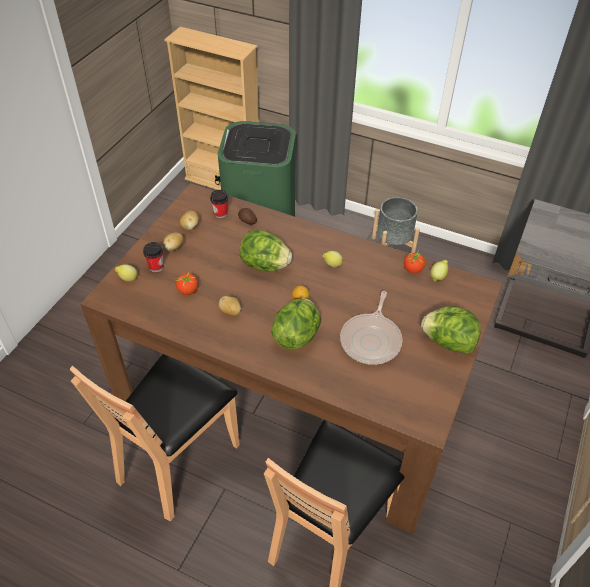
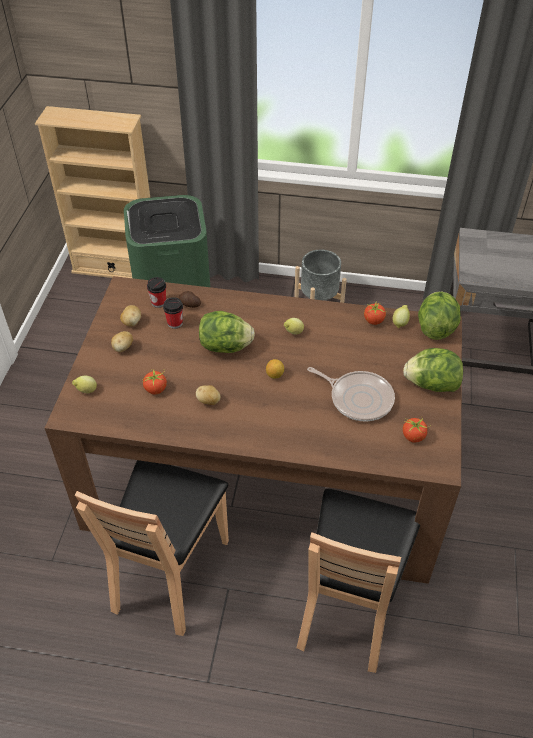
camera: 15 degrees left, 0 degrees up
(156, 267) = (112, 372): cup -> cup (175, 323)
(297, 335) = (284, 410): lettuce -> lettuce (435, 327)
(371, 340) = (358, 398): frying pan -> frying pan turned 60 degrees counterclockwise
(412, 389) = (413, 436): none -> tomato

